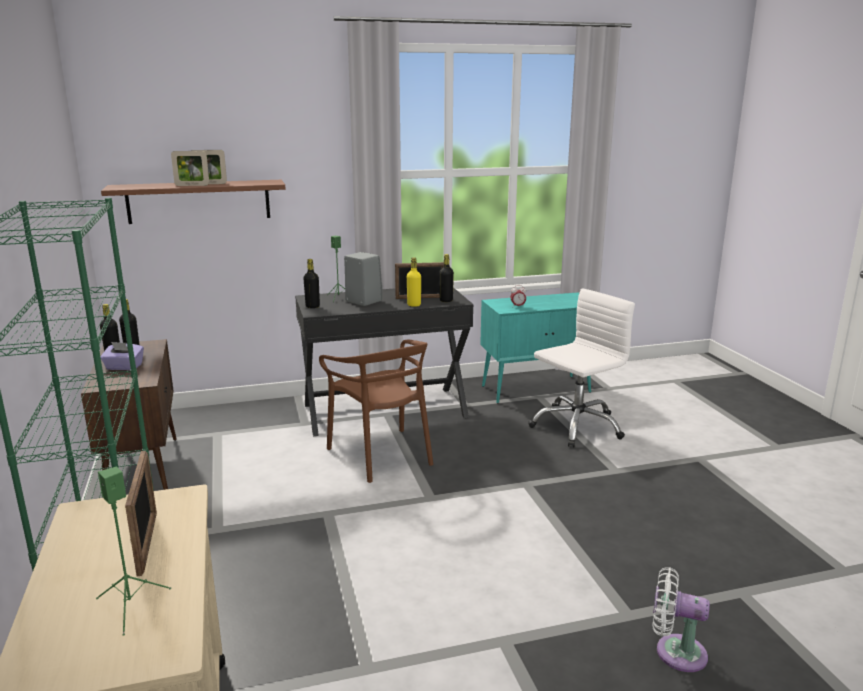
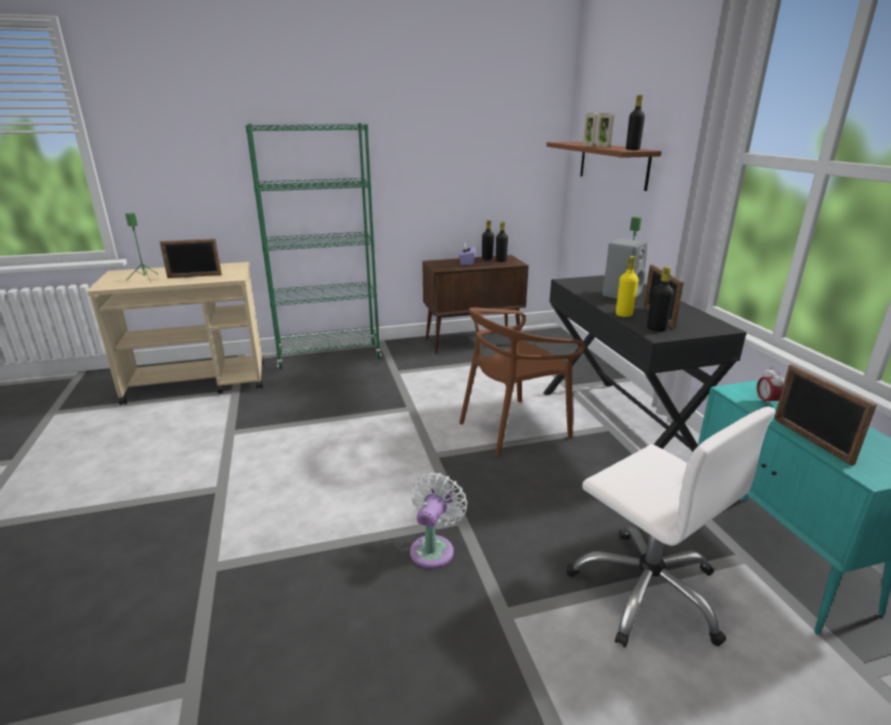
camera: 90 degrees right, 5 degrees up
(312, 306) = (588, 280): black bottle -> black bottle (632, 149)
(559, 306) = (811, 440): none -> picture frame
(675, 652) = (145, 592): white fan -> white fan (434, 548)

